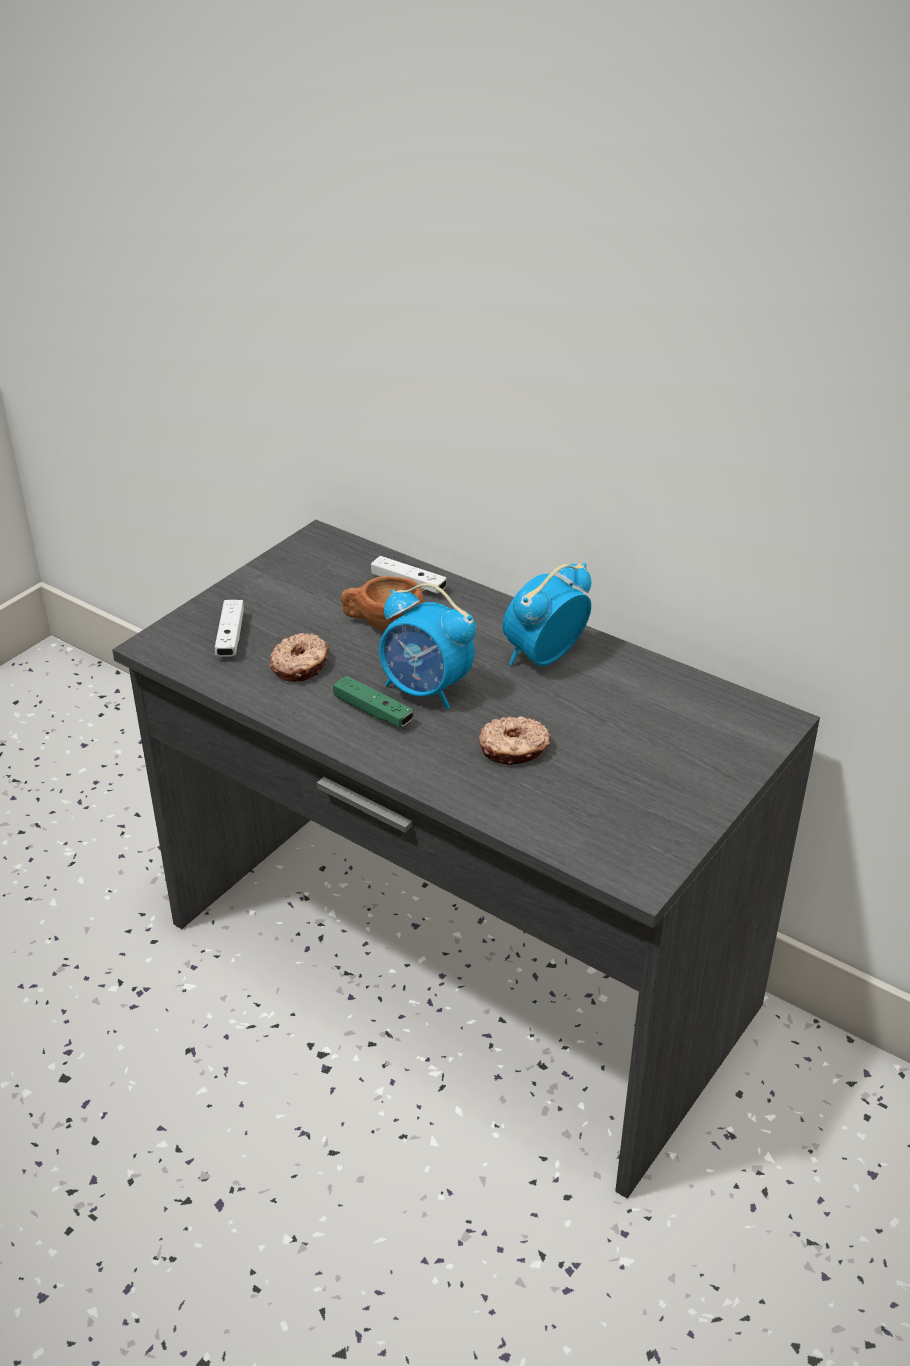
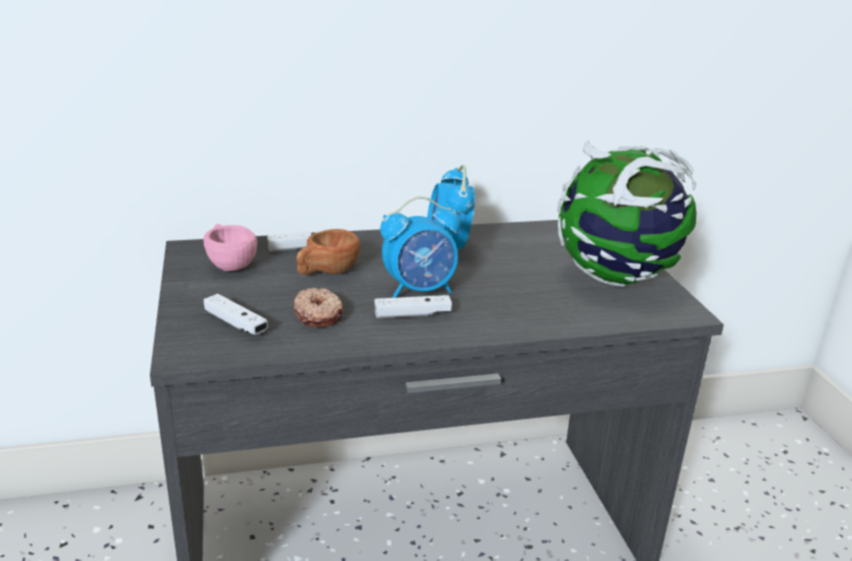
camera: 50 degrees left, 10 degrees down
(321, 571) = (229, 263): none -> pink cup
(373, 711) = (412, 314): green game controller -> white game controller
(514, 749) = (521, 293): donut -> none
(651, 794) = (616, 277): none -> globe

